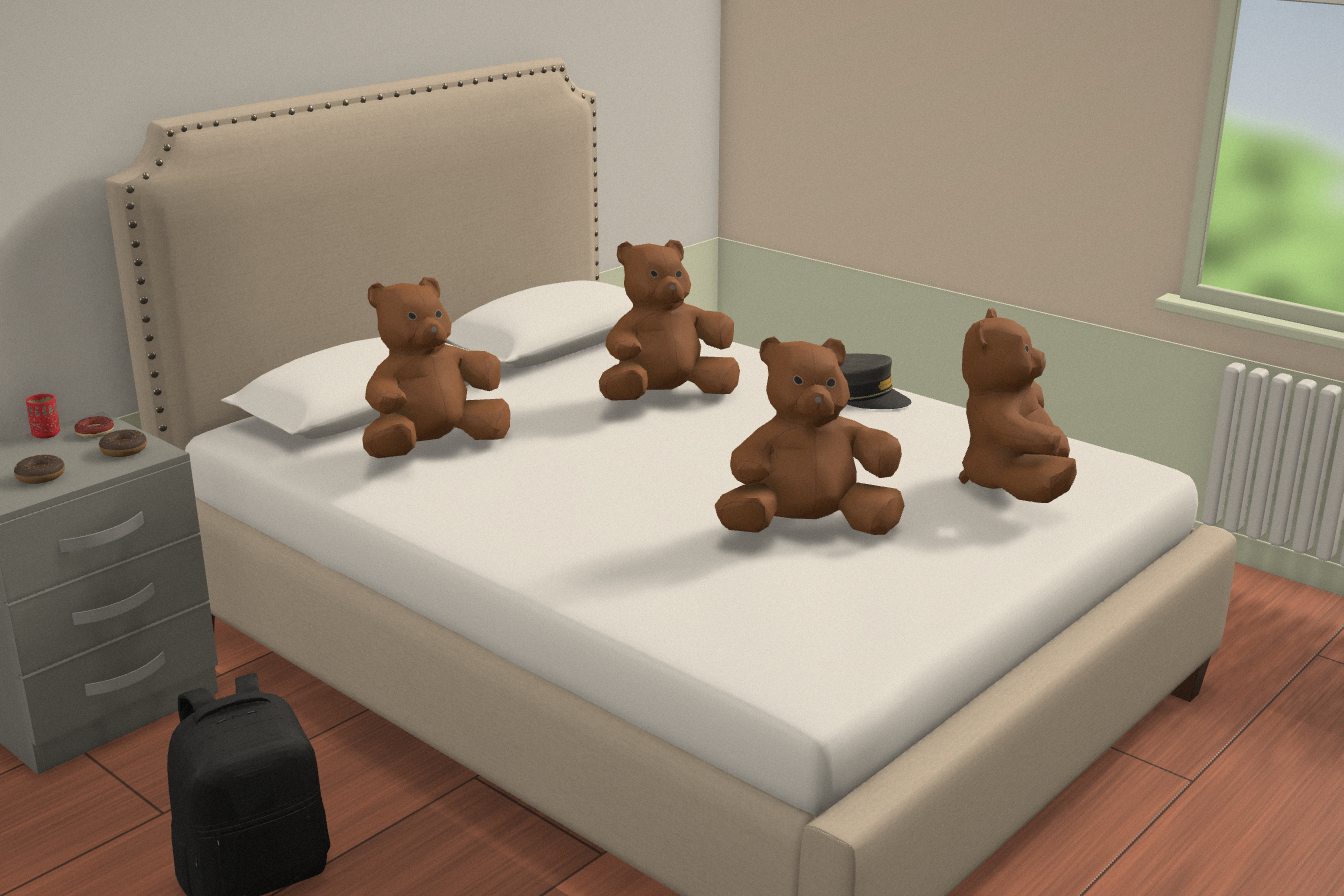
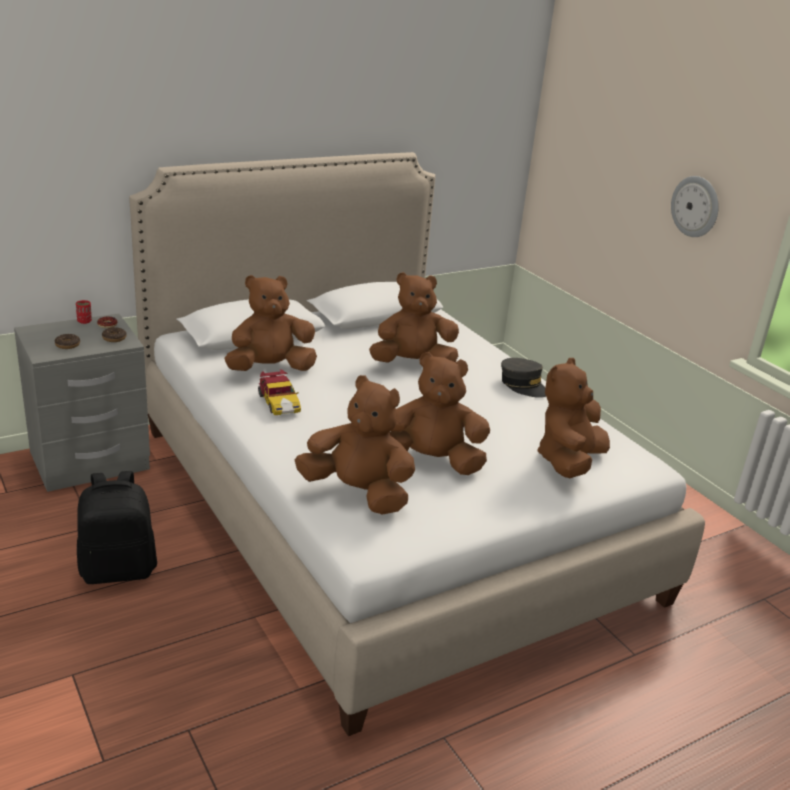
camera: 15 degrees right, 5 degrees up
(488, 496) = (279, 403): none -> toy car
(728, 600) = (358, 493): none -> brown plush toy
(1044, 70) = (695, 206): none -> wall clock

